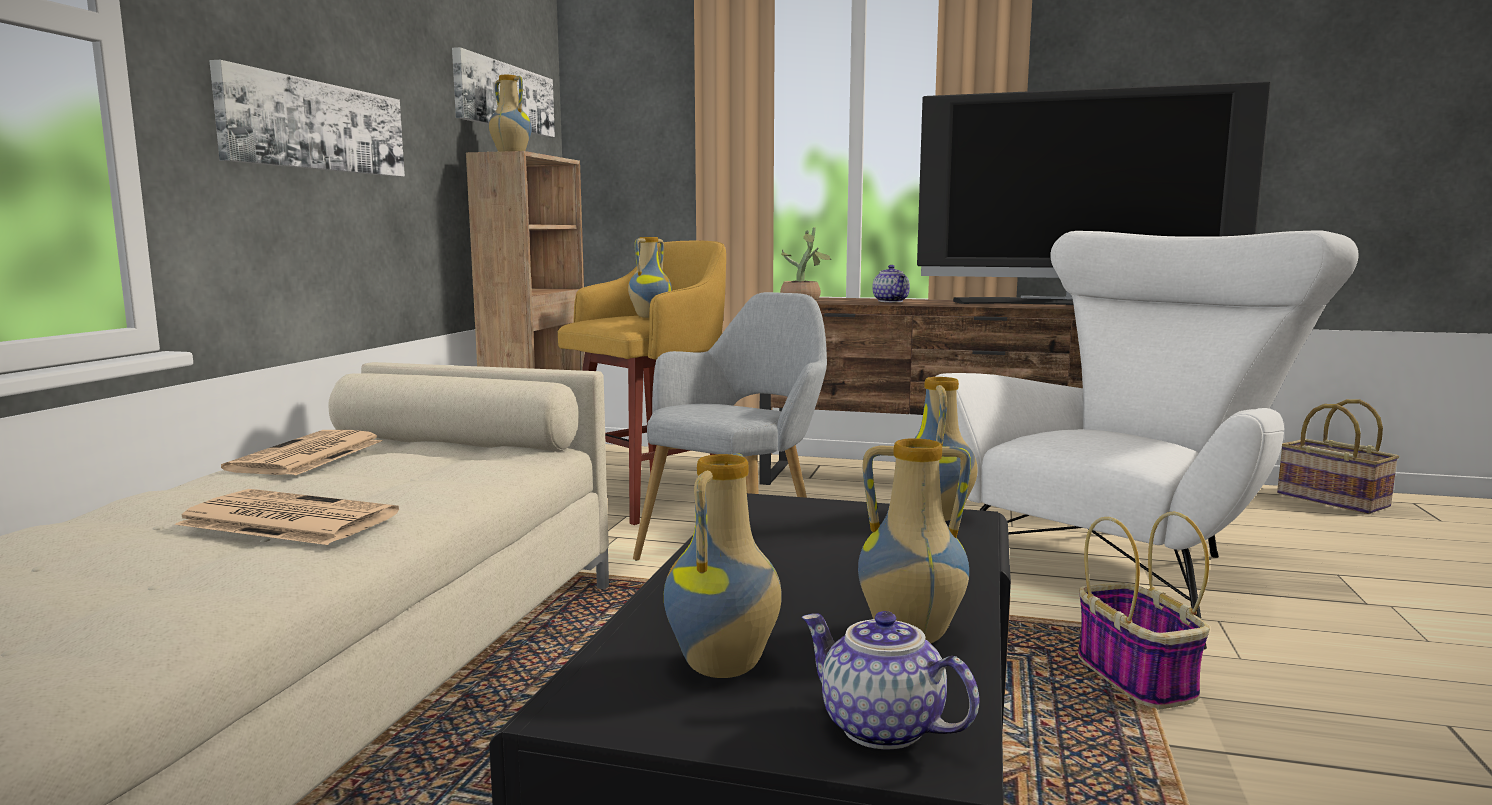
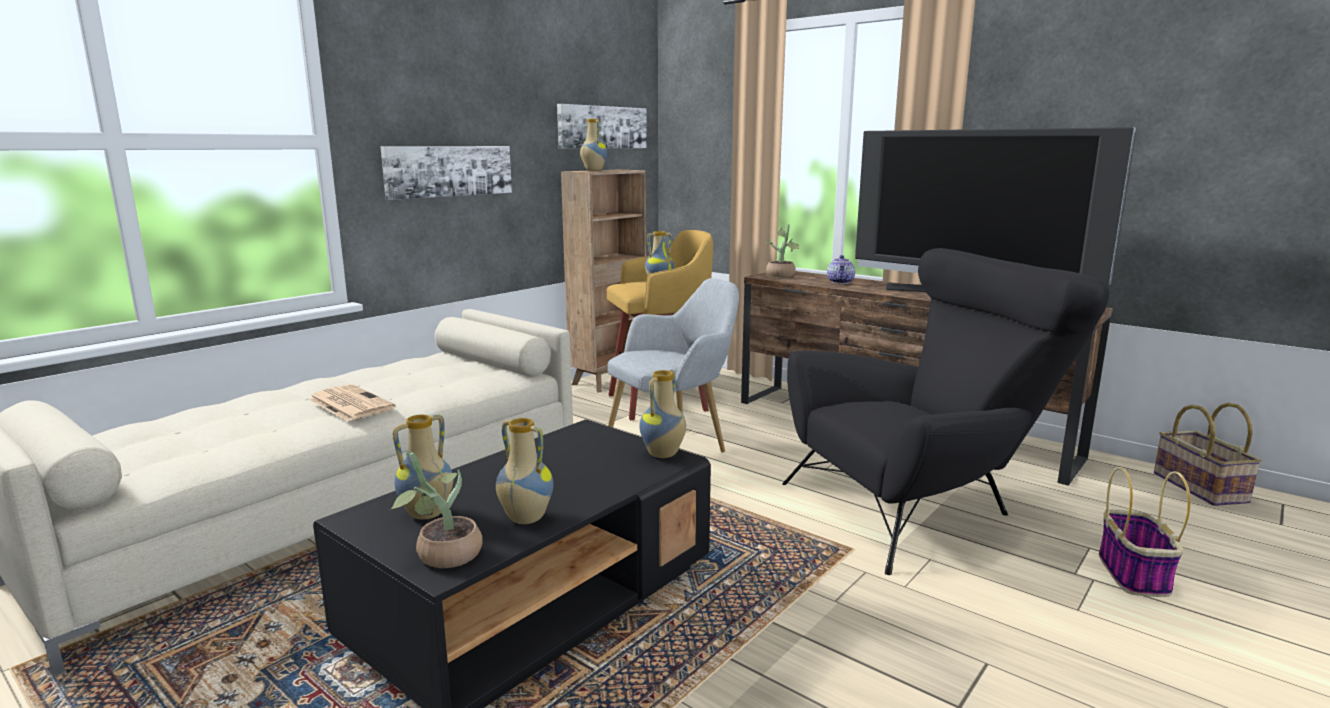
camera: 25 degrees right, 5 degrees up
(307, 456) = (406, 364): newspaper -> none
(879, 728) = (441, 555): teapot -> potted plant
(1121, 565) = (917, 506): white armchair -> black armchair
(1137, 678) = (813, 581): basket -> basket (1134, 574)

